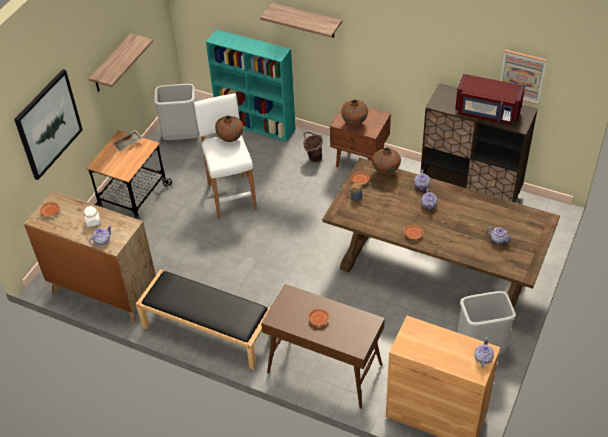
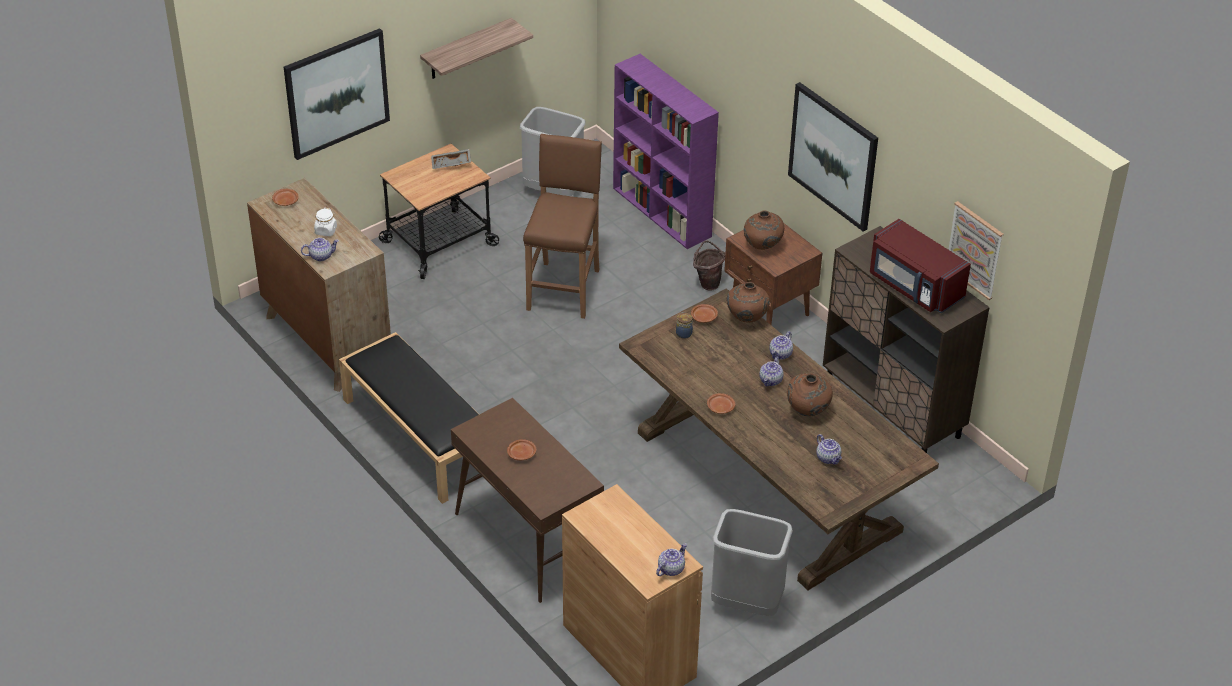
camera: 25 degrees right, 5 degrees down
(230, 139) = (577, 204): brown vase -> brown vase (808, 411)
(231, 196) = (564, 289): white stool -> brown stool
(256, 125) = (662, 213): turquoise bookcase -> purple bookcase
(306, 20) = (742, 78): shelf -> none
(393, 49) = (833, 156): none -> picture

